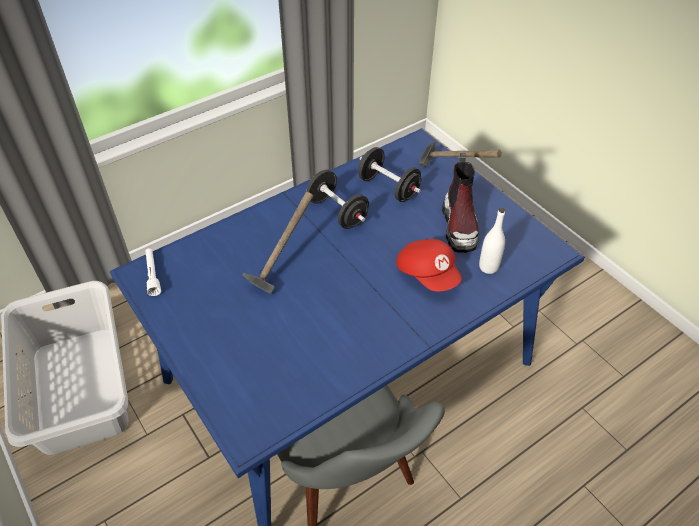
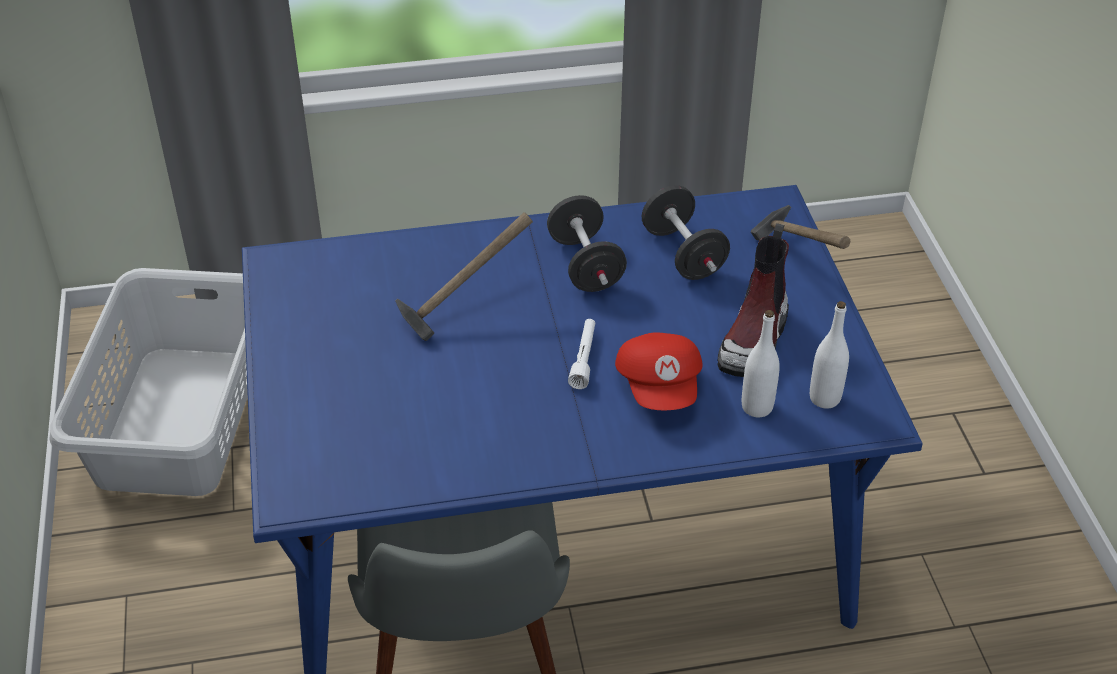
camera: 25 degrees right, 5 degrees down
(152, 275) = (290, 269): white flashlight -> white flashlight (584, 359)
(520, 248) = (824, 398): none -> white bottle

